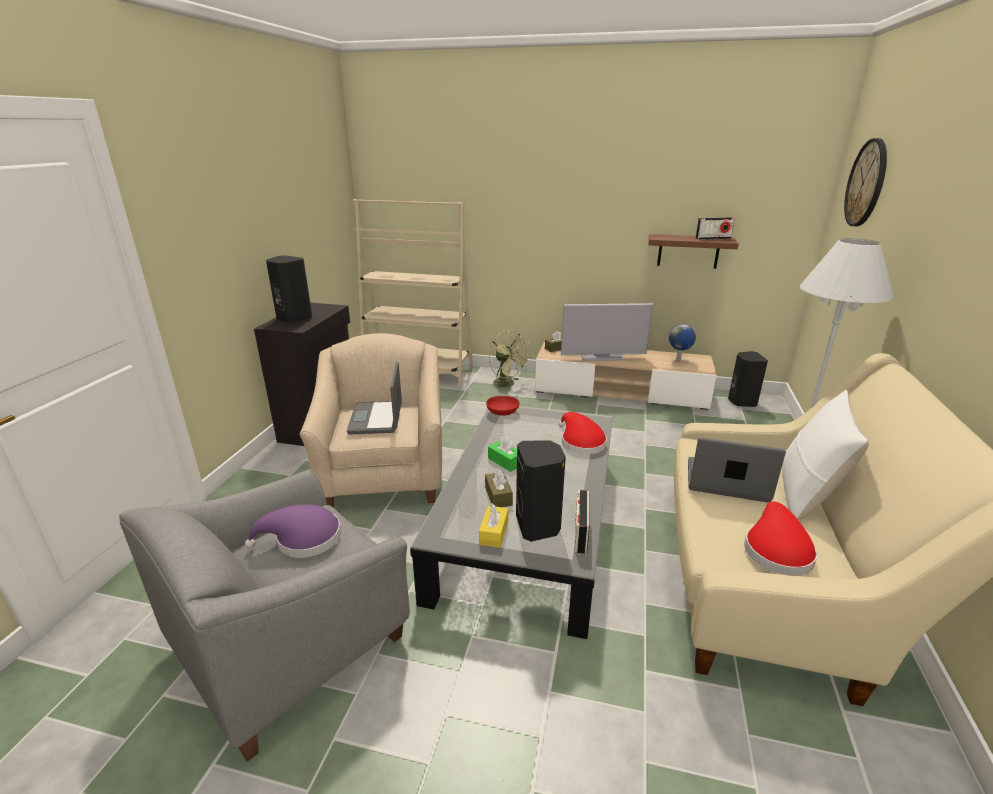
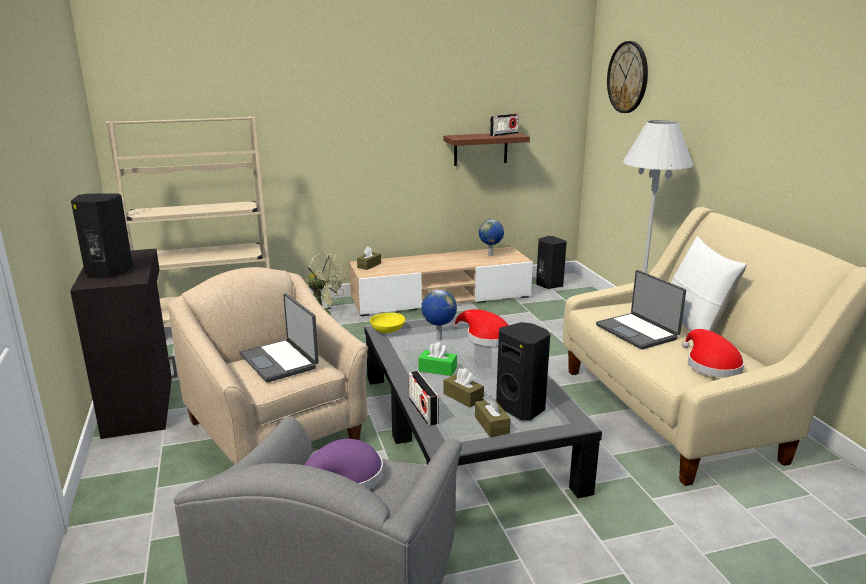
camera: 30 degrees left, 5 degrees down
(494, 533) = (491, 425): yellow tissue box -> brown tissue box
(502, 413) = (387, 331): red bowl -> yellow bowl
(537, 432) = (438, 339): none -> globe
(580, 533) = (560, 403): radio -> radio (423, 411)
(602, 357) = (422, 265): television -> none
(727, 482) = (637, 332): laptop -> laptop turned 105 degrees counterclockwise

